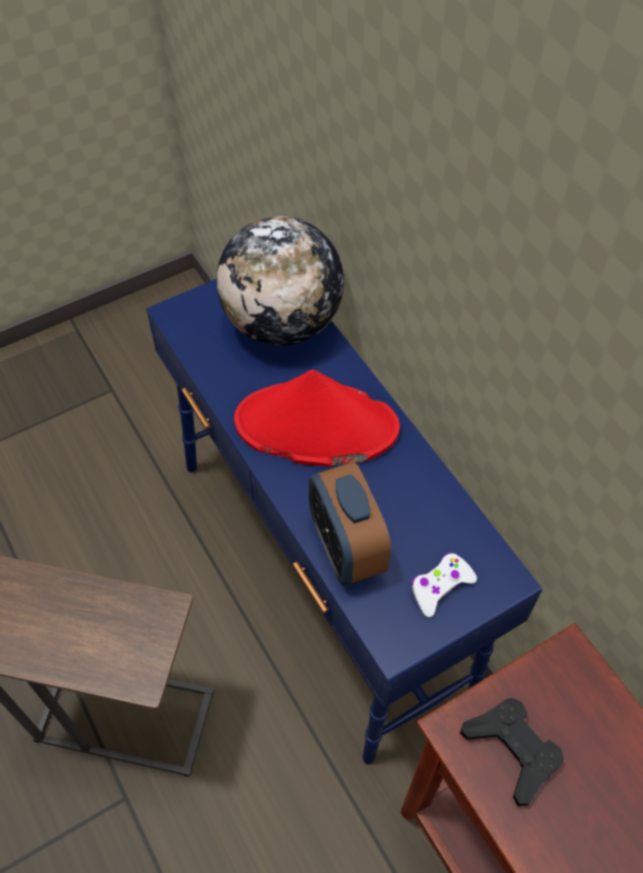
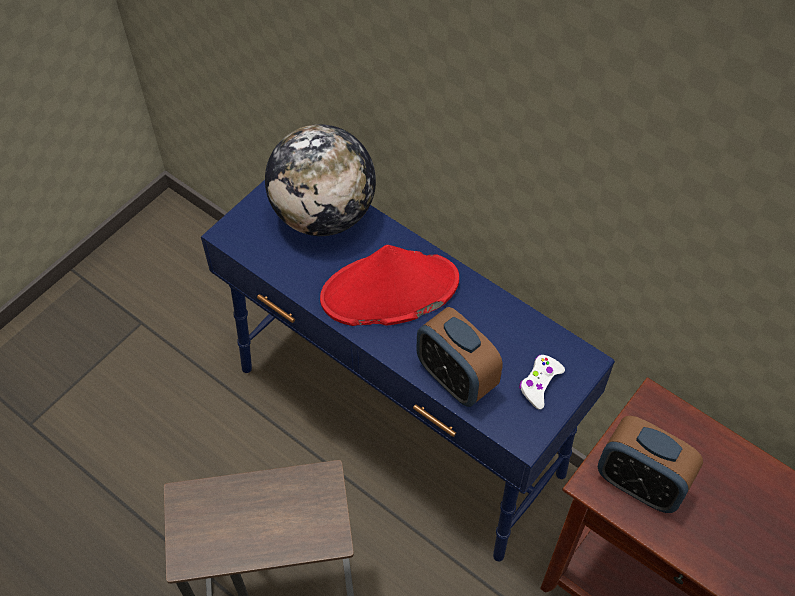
camera: 20 degrees left, 0 degrees up
(512, 750) = (639, 483): black game controller -> alarm clock

